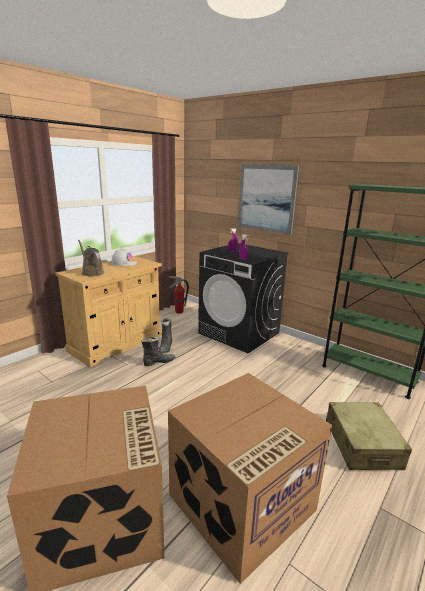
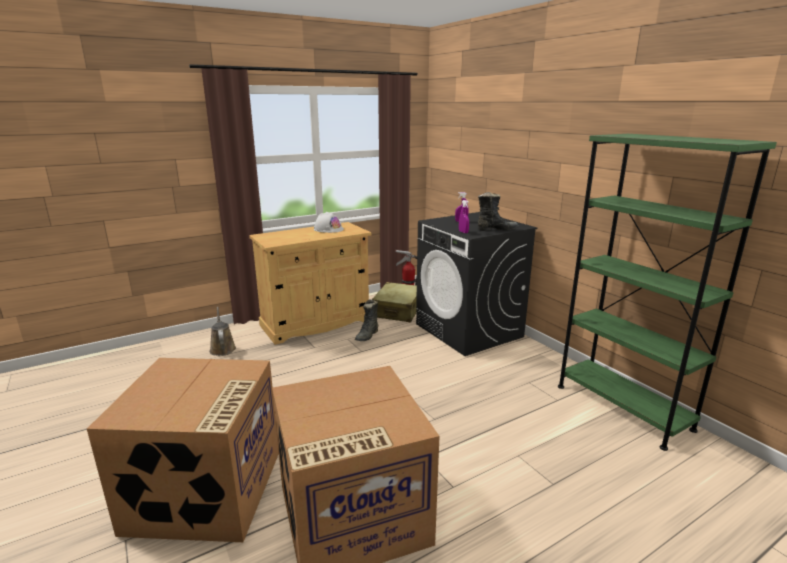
camera: 20 degrees right, 0 degrees up
(92, 272) = (285, 237): brown watering can -> brown watering can (222, 348)
(158, 362) = (350, 350): black boot -> black boot (496, 229)
(266, 198) = (514, 153): picture -> none
(362, 444) = (548, 490): beige suitcase -> beige suitcase (398, 310)

